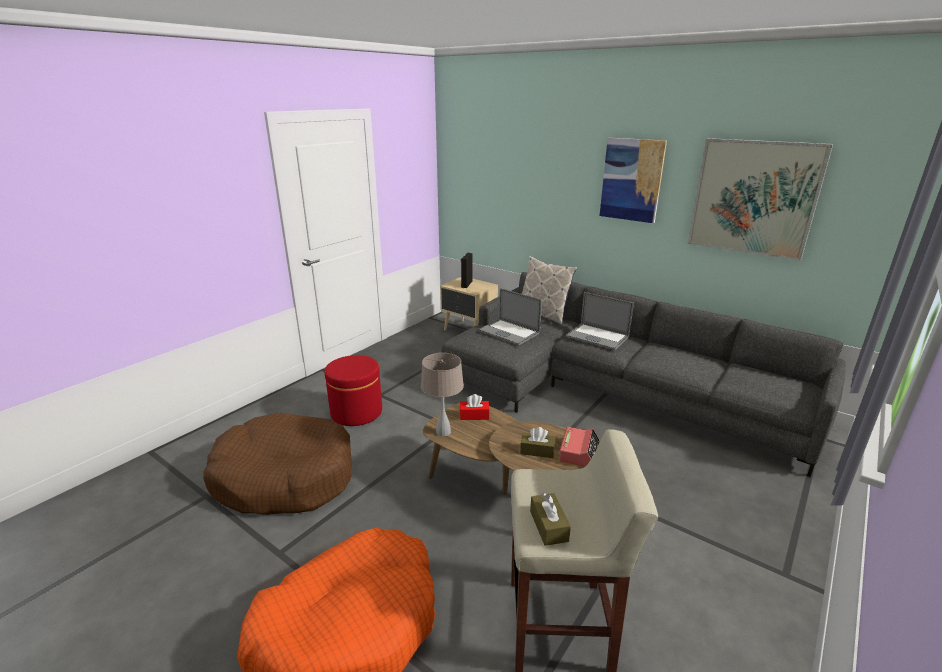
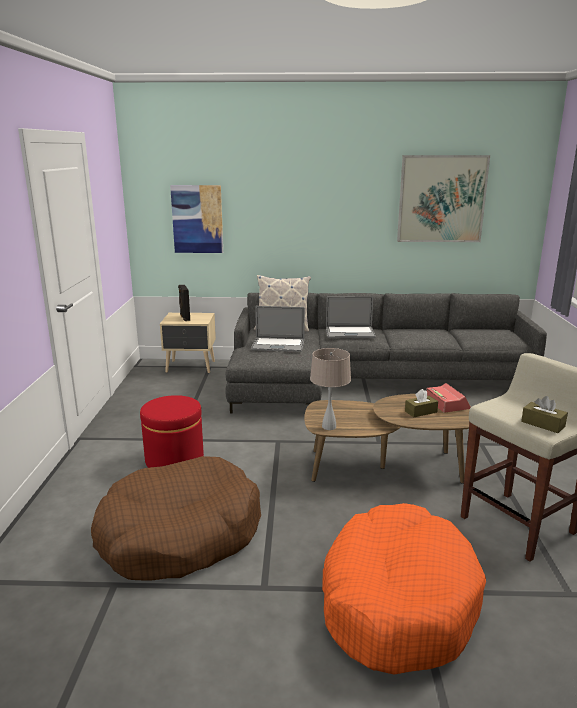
camera: 35 degrees left, 5 degrees down
(474, 415) = (334, 409): red tissue box -> none
(631, 180) = (343, 194): picture -> picture (197, 219)

